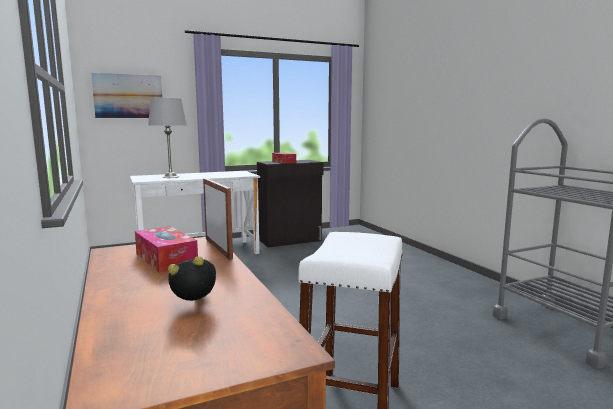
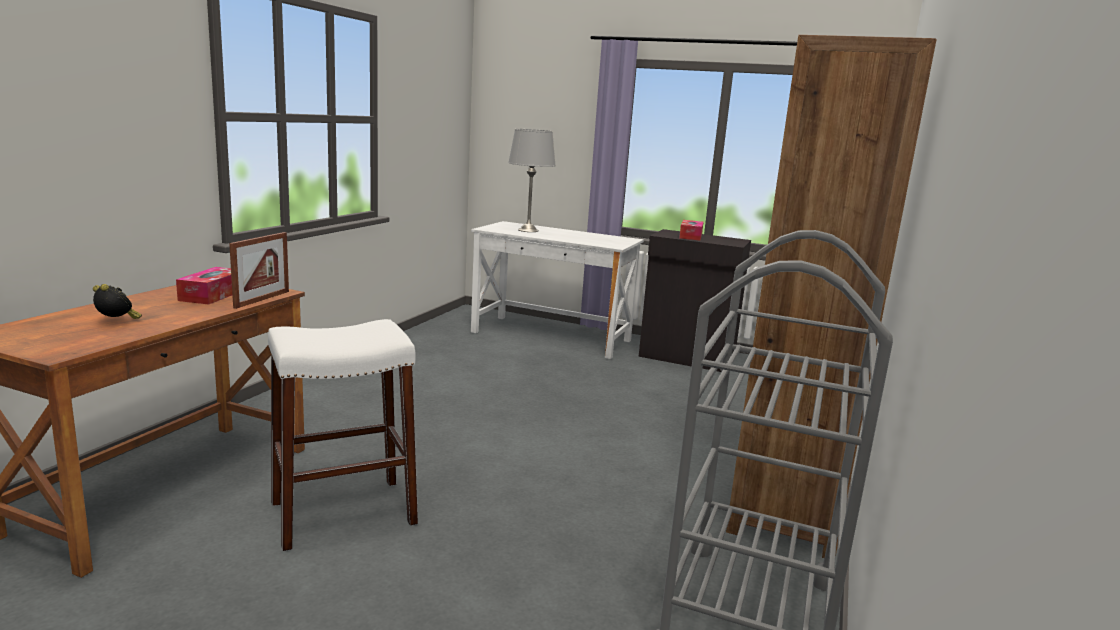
camera: 45 degrees right, 5 degrees up
(128, 96) = (523, 122): picture -> none
(480, 287) = (785, 516): none -> brown bookcase

